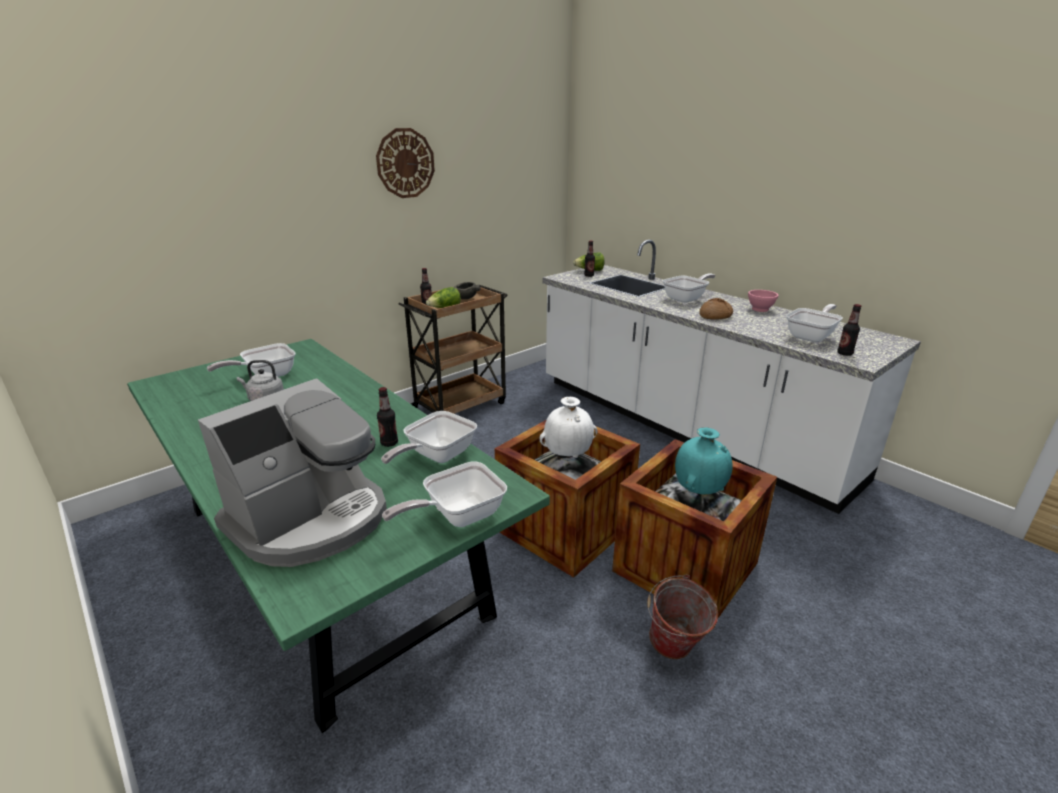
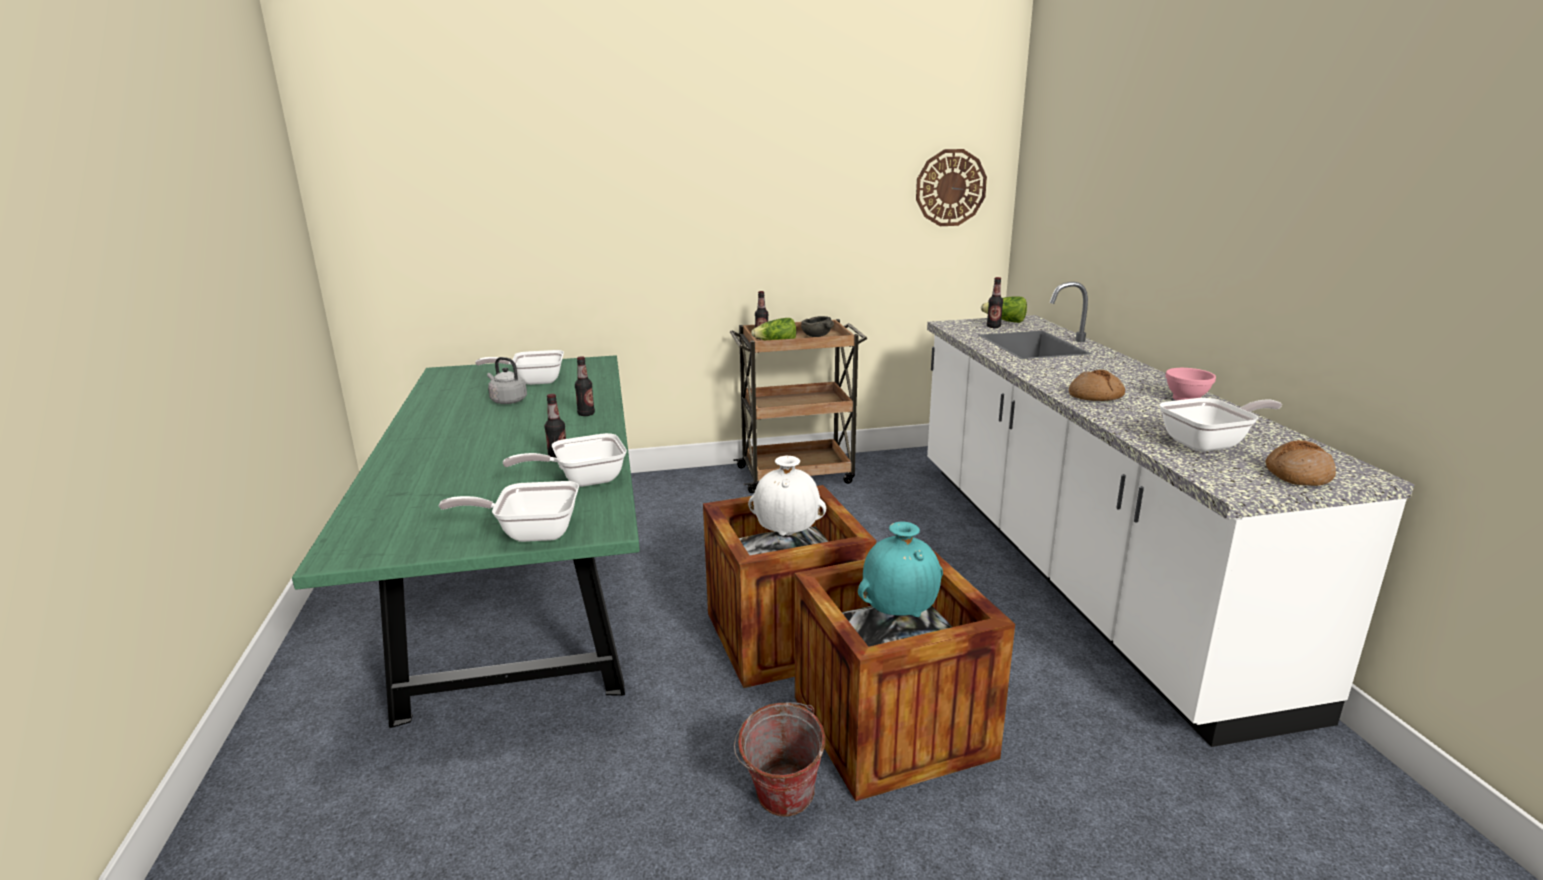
camera: 30 degrees right, 5 degrees down
(311, 520) = (417, 502): coffee machine -> none
(405, 163) = (759, 164): wall clock -> wall clock (950, 188)
(687, 299) = (1089, 370): frying pan -> none
(844, 353) = (1224, 473): bottle -> bottle (586, 414)
(873, 347) = (1297, 475): none -> bread

